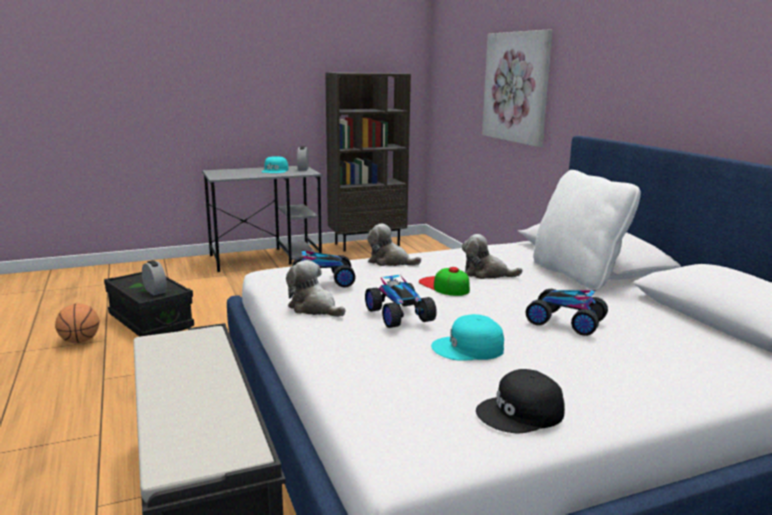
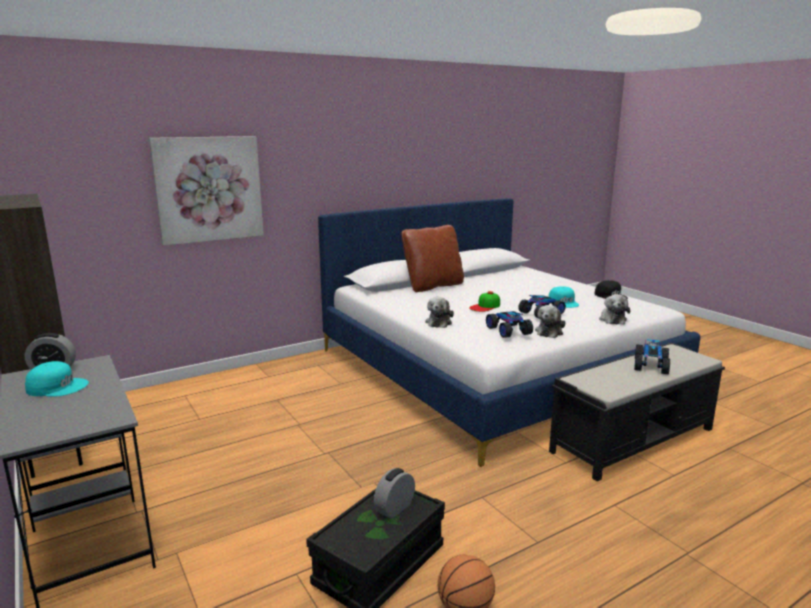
camera: 100 degrees left, 0 degrees up
(486, 274) = (448, 301): plush toy -> plush toy (612, 319)
(566, 321) = (514, 288): toy car -> toy car (650, 366)
(577, 275) = (433, 286): white pillow -> brown pillow

